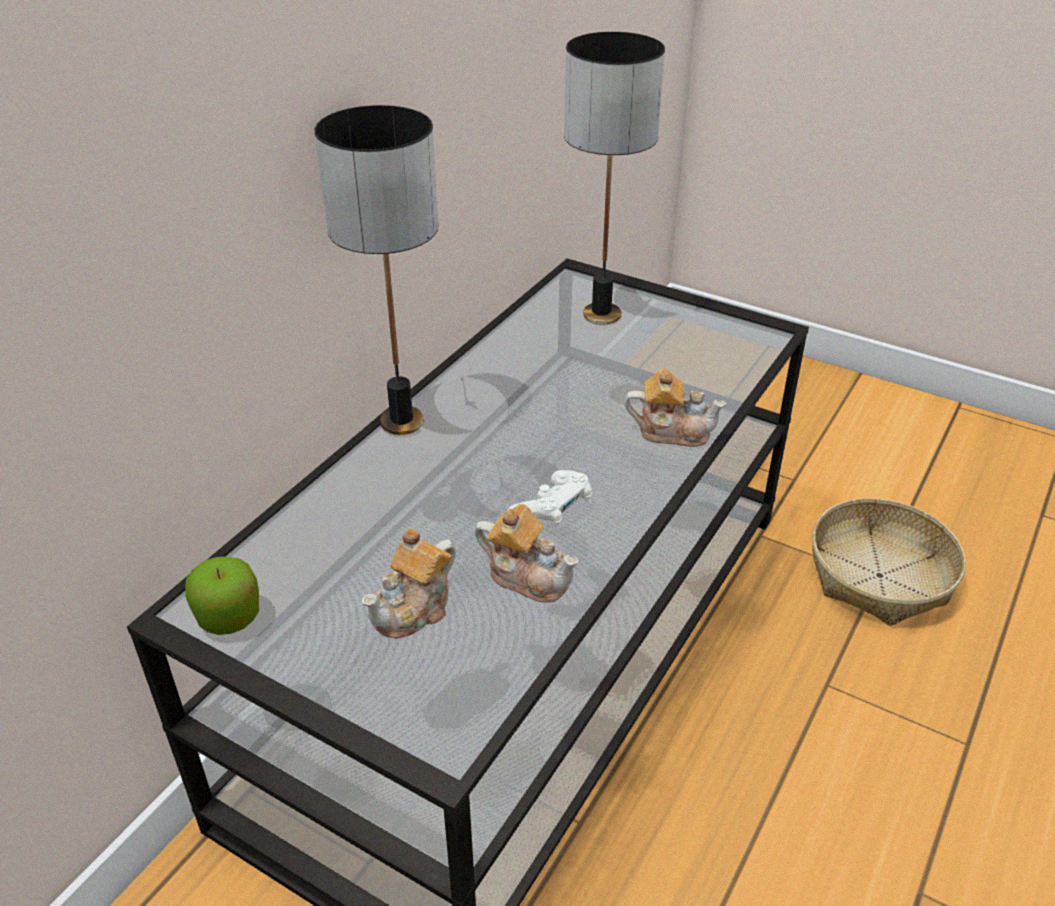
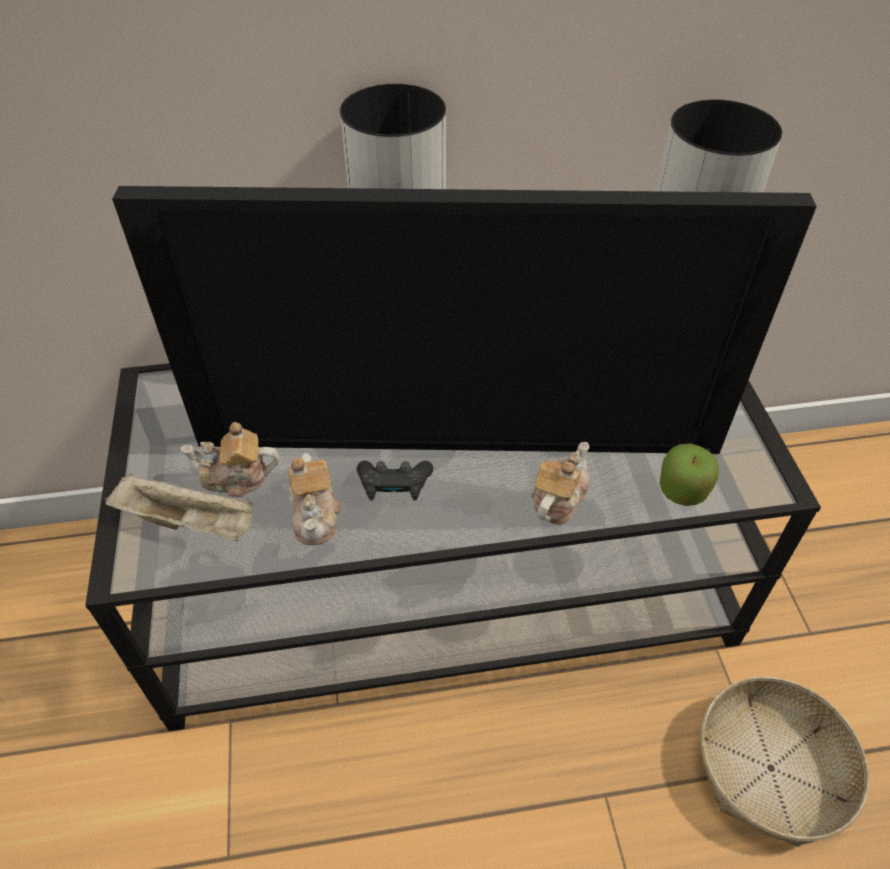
camera: 50 degrees right, 10 degrees up
(229, 616) = (160, 402): apple -> apple (682, 490)
(432, 671) = (189, 522): none -> beige tray
(530, 438) = (460, 426): none -> television
(553, 511) = (394, 486): white game controller -> black game controller
(672, 431) = (557, 499): teapot -> teapot turned 120 degrees counterclockwise

